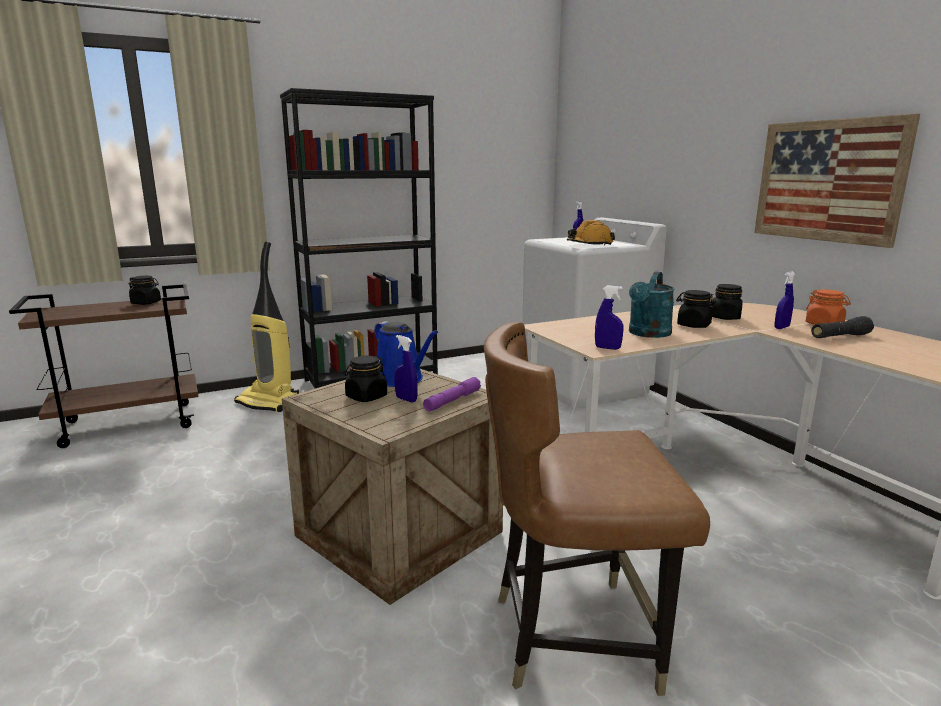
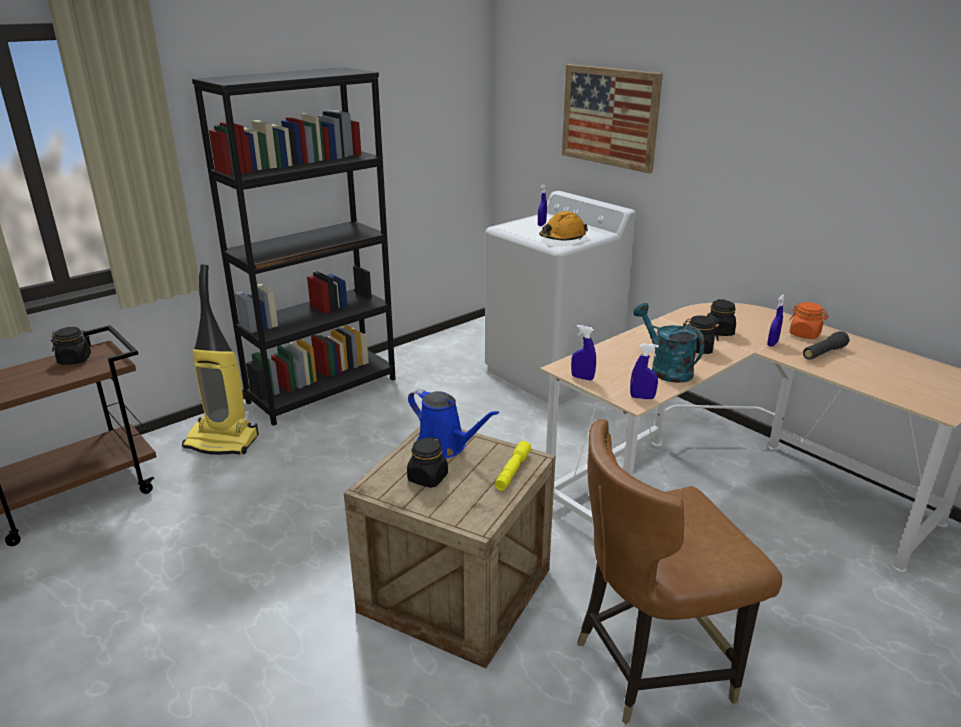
camera: 15 degrees left, 10 degrees up
(406, 399) = (468, 476): blue spray bottle -> blue spray bottle (582, 378)
(452, 401) = (512, 471): purple flashlight -> yellow flashlight
(648, 334) = (665, 369): turquoise watering can -> turquoise watering can turned 135 degrees clockwise
(828, 181) = (804, 193): picture -> picture (609, 117)

